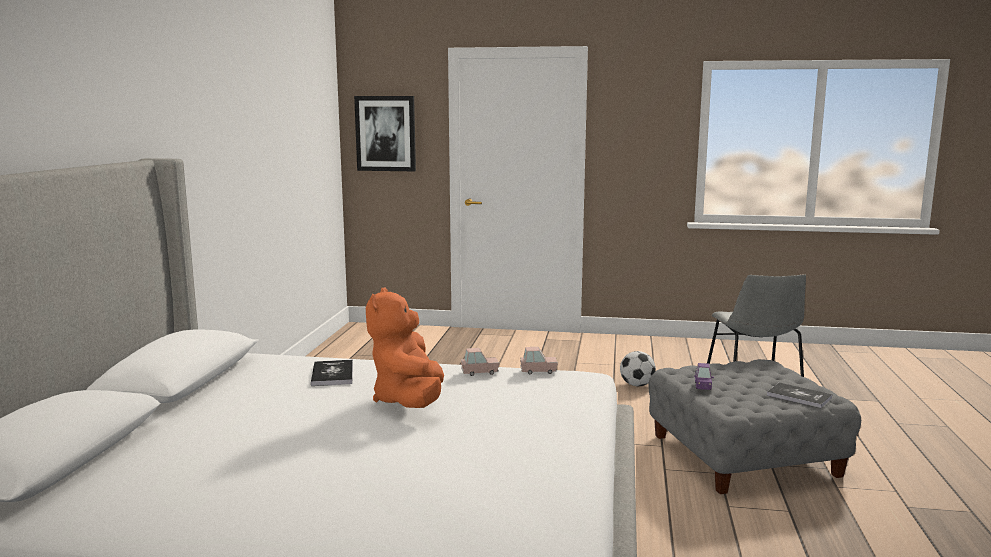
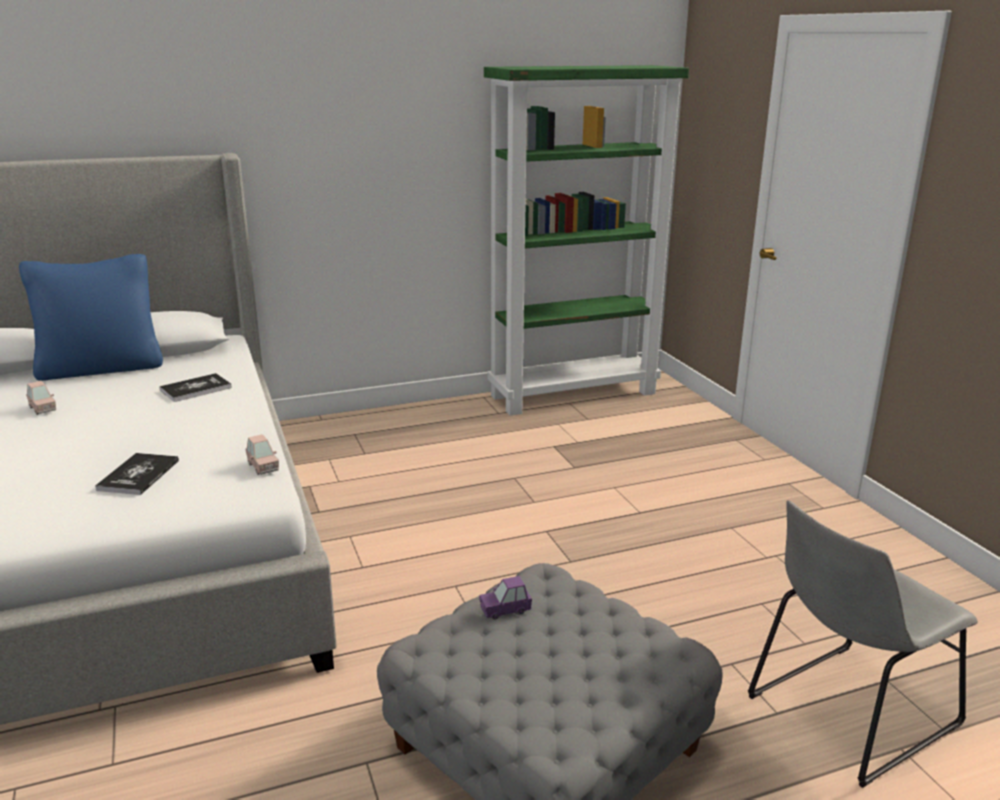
camera: 60 degrees right, 10 degrees up
(190, 403) = (101, 368): none -> blue pillow
(343, 350) = (574, 394): none -> green bookcase
(385, 133) = (711, 138): picture -> none
(409, 401) = (136, 433): orange plush toy -> none
(480, 372) = (240, 441): pink toy car -> pink toy car (42, 409)
(636, 385) = (709, 594): football -> none
(799, 396) = (538, 709): book -> book (138, 475)

